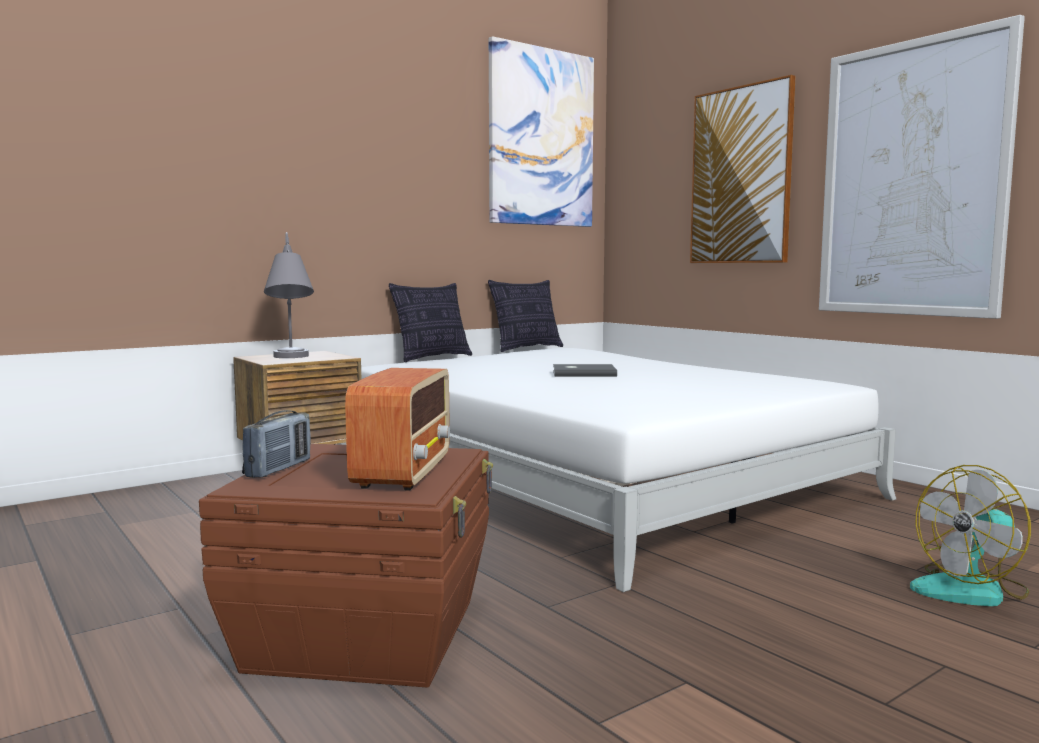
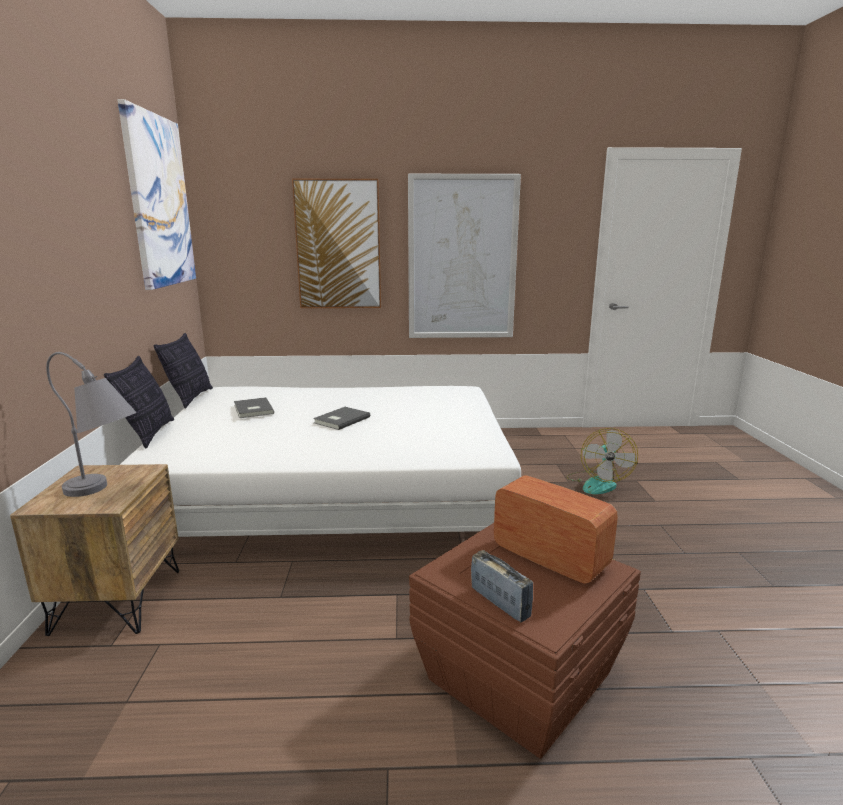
camera: 55 degrees left, 10 degrees up
(538, 357) = (252, 410): none -> grey book

